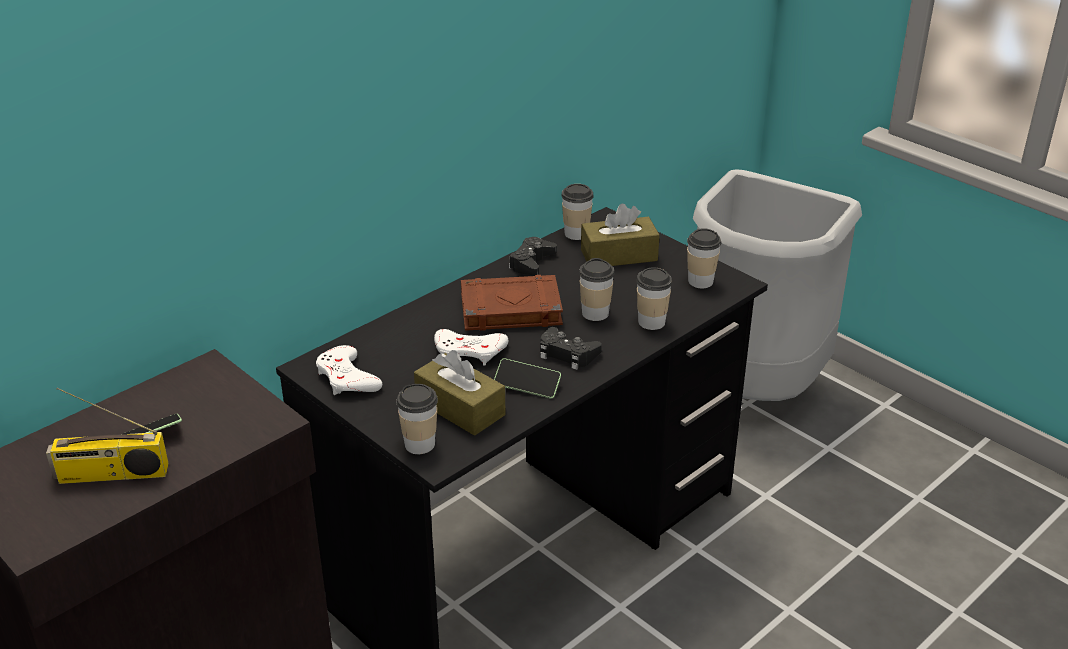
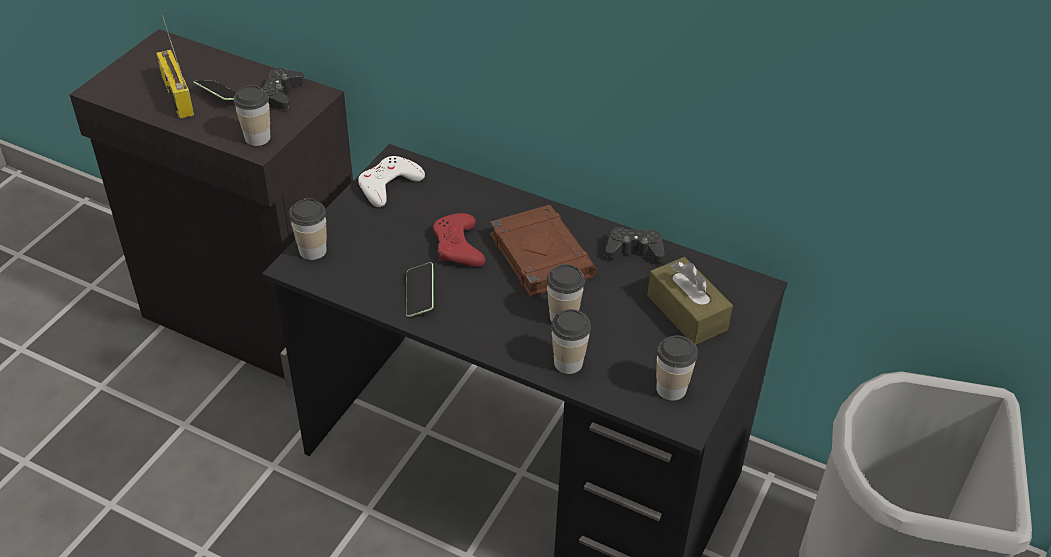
camera: 70 degrees right, 10 degrees up
(460, 408) = (371, 261): brown tissue box -> none
(469, 351) = (458, 246): white game controller -> red game controller
(567, 354) = (483, 311): black game controller -> black game controller (281, 95)
(576, 234) = (711, 271): cup -> cup (257, 137)

